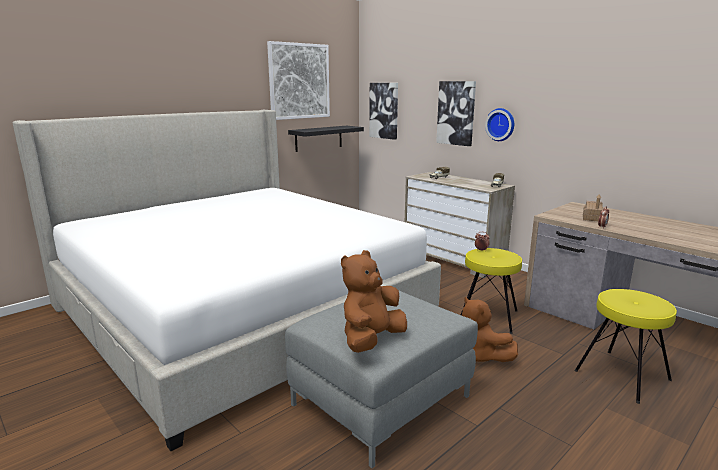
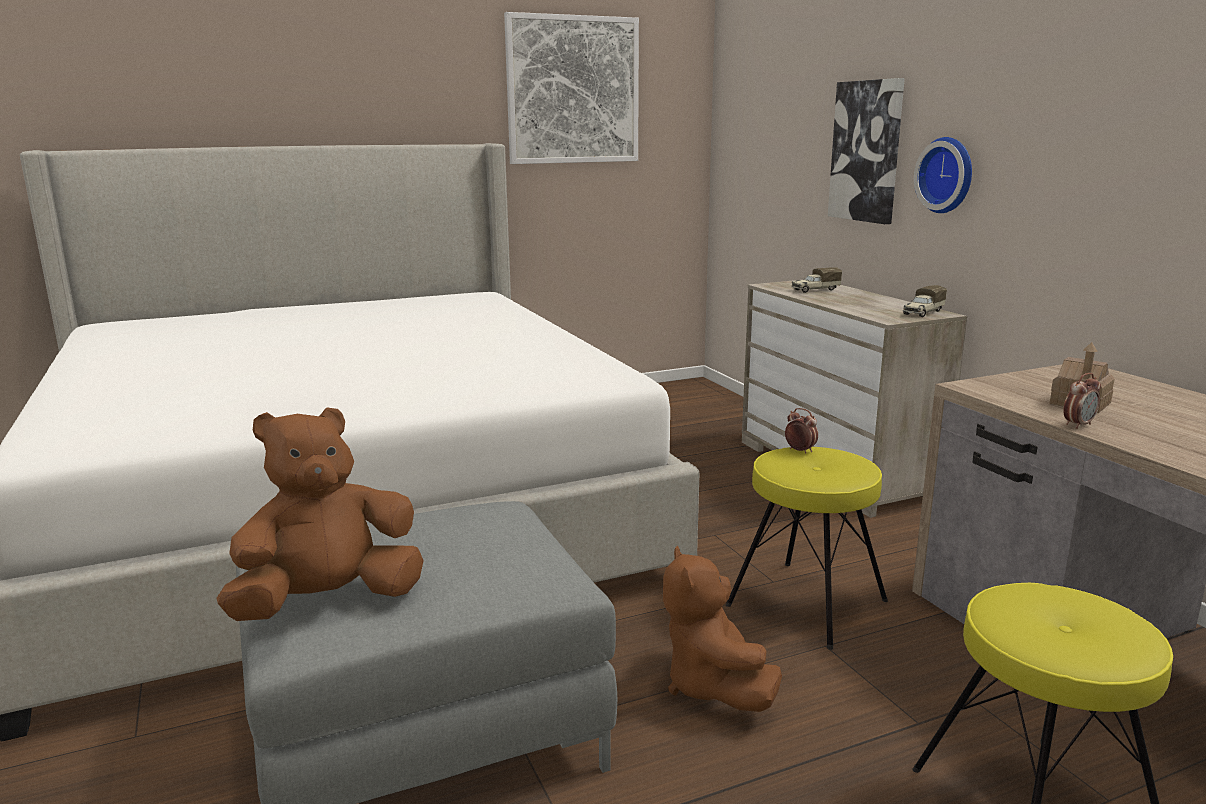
camera: 20 degrees right, 0 degrees up
(318, 138) = (614, 203): black shelf -> none
(384, 110) = (748, 150): picture -> none

